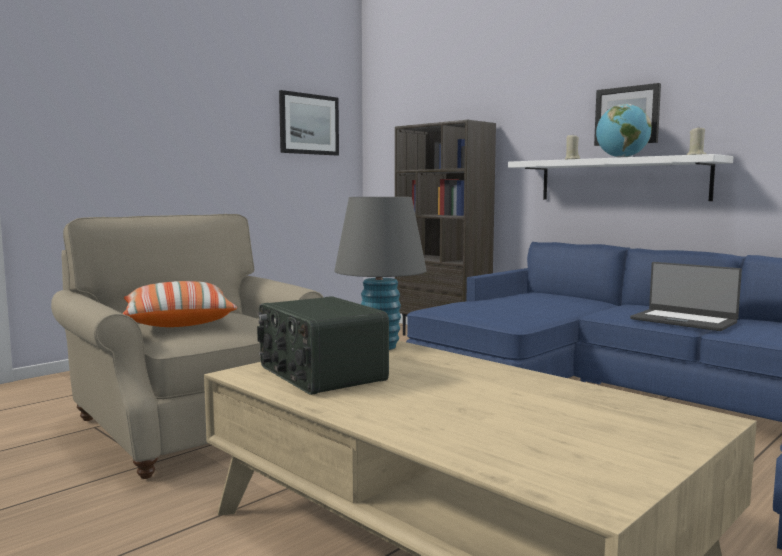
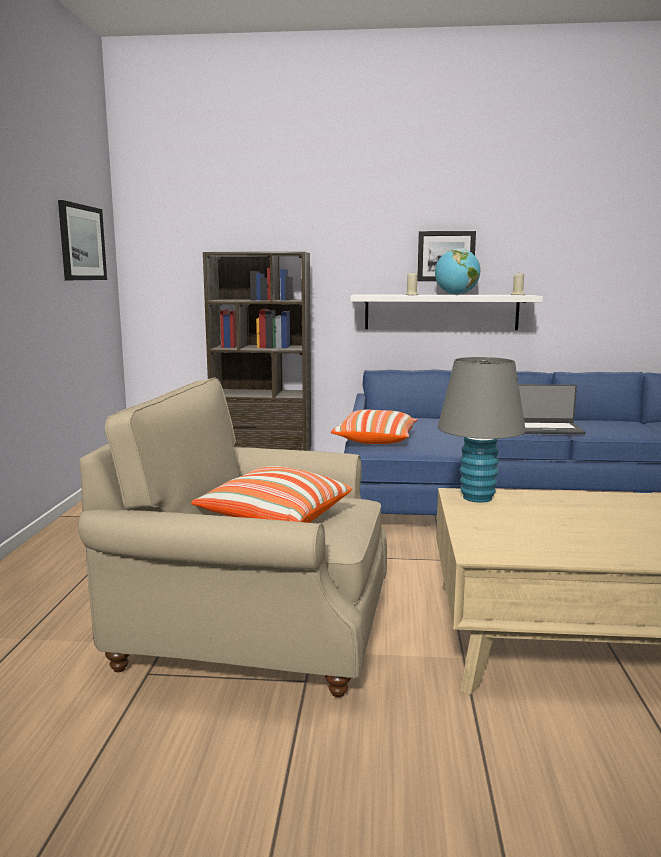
camera: 40 degrees left, 5 degrees up
(319, 374) = (528, 535): radio -> none
(466, 304) = (375, 439): none -> pillow

